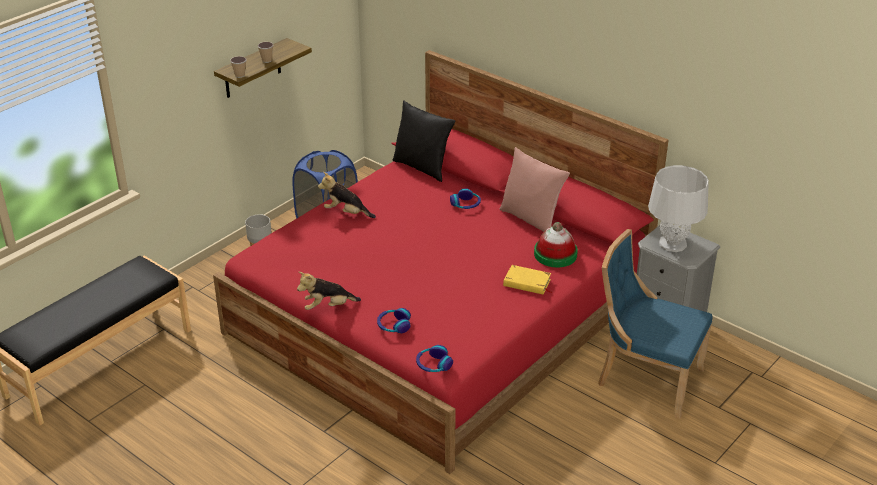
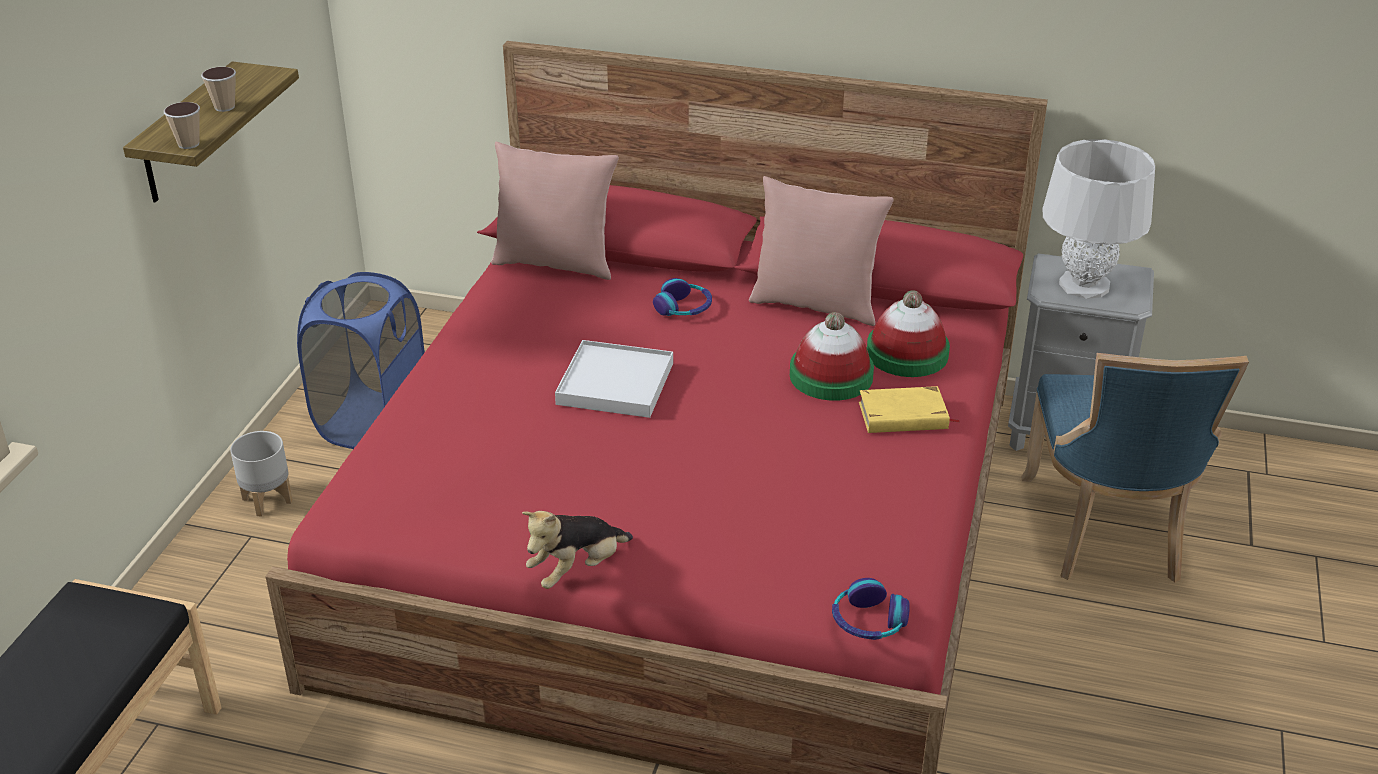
camera: 25 degrees left, 0 degrees up
(346, 213) = (477, 378): plush toy -> none
(394, 325) = (735, 567): headphones -> none
(404, 232) = (615, 384): none -> white tray
(422, 167) = (555, 263): black pillow -> pink pillow
(508, 255) = (831, 376): none -> hat
(645, 378) = (1106, 533): blue chair -> blue chair turned 90 degrees counterclockwise

